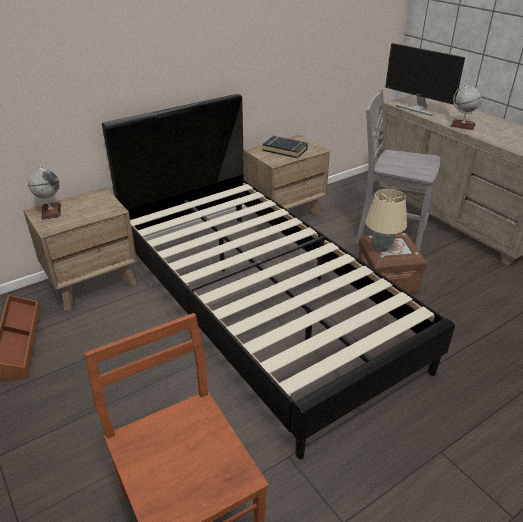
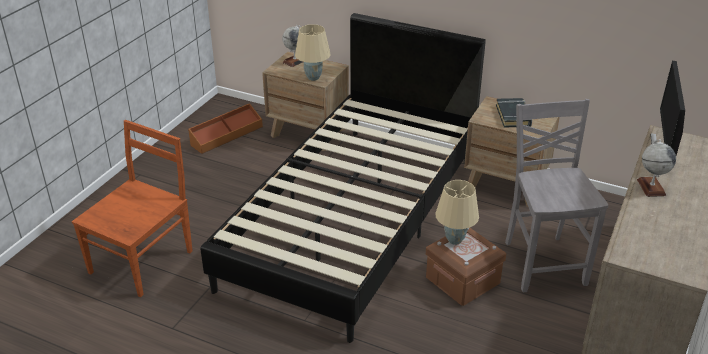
camera: 60 degrees right, 0 degrees up
(100, 211) = (313, 77): none -> beige table lamp

